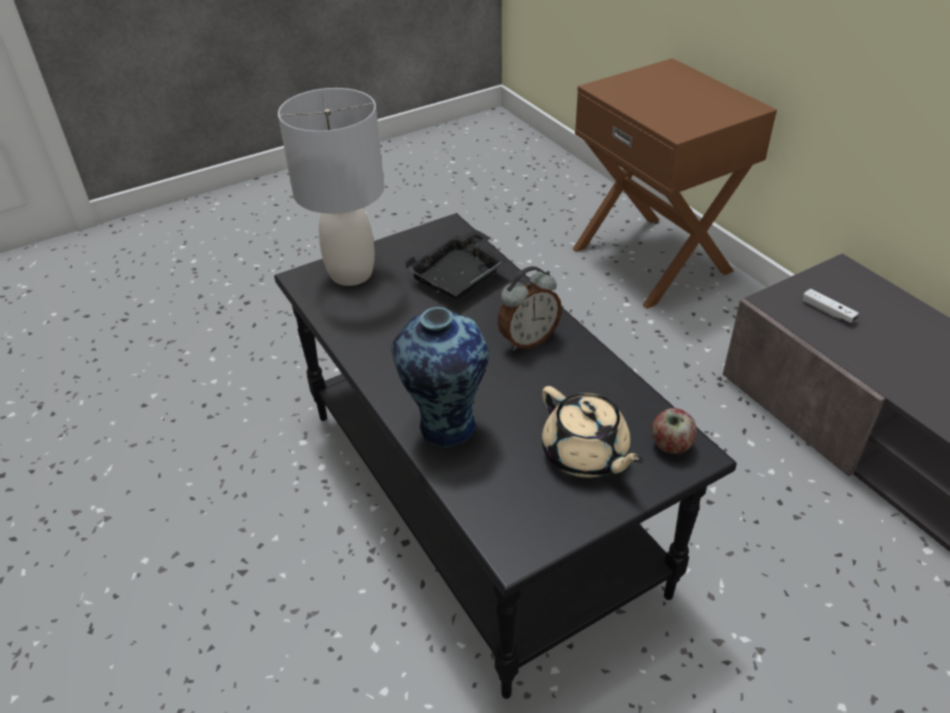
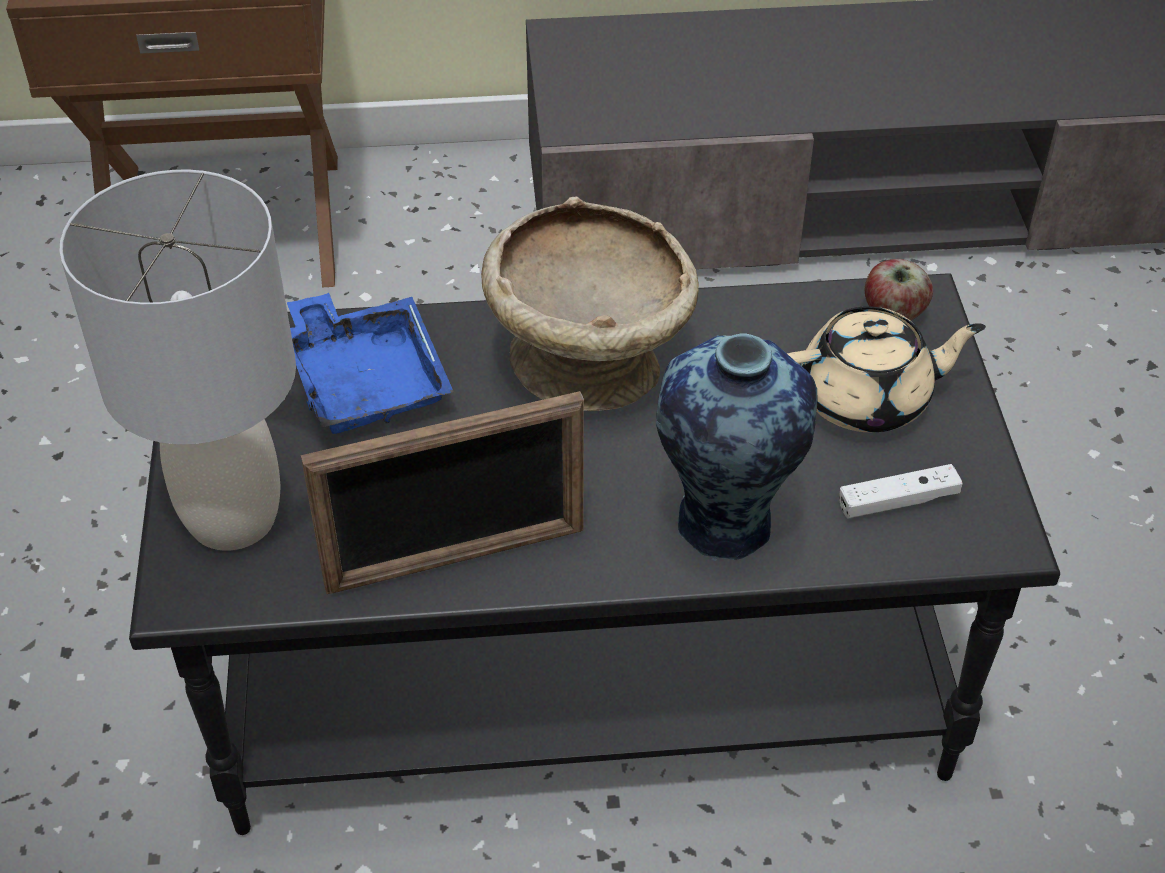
camera: 65 degrees left, 5 degrees up
(366, 344) = (456, 559): none -> picture frame
(460, 276) = (366, 380): black tray -> blue tray
(528, 339) = (589, 362): alarm clock -> beige bowl
(828, 311) = (630, 92): white game controller -> white game controller (898, 501)

